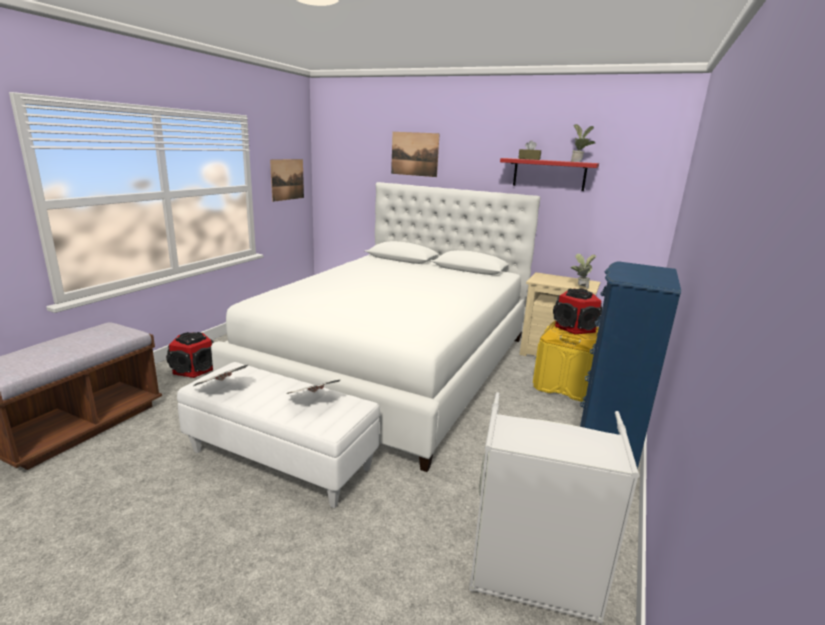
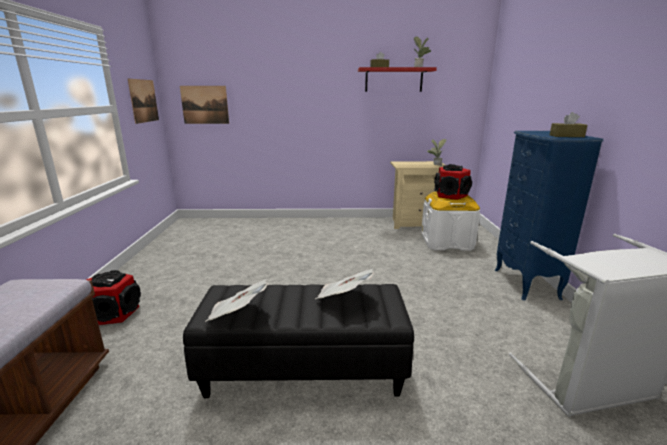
camera: 25 degrees left, 0 degrees up
(281, 460) = (304, 371): white ottoman -> black ottoman
(395, 366) = (314, 258): white bed -> none
(414, 154) = (272, 69): picture -> picture (205, 104)
(565, 385) = (446, 242): yellow storage box -> white storage box
(643, 279) = (566, 136): none -> brown tissue box

